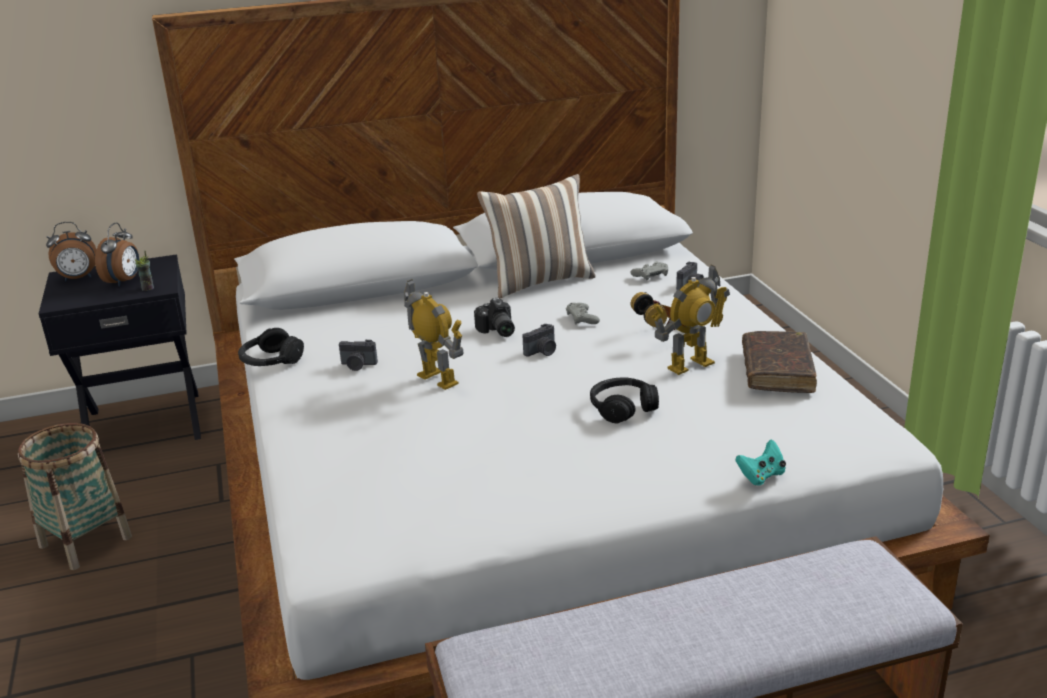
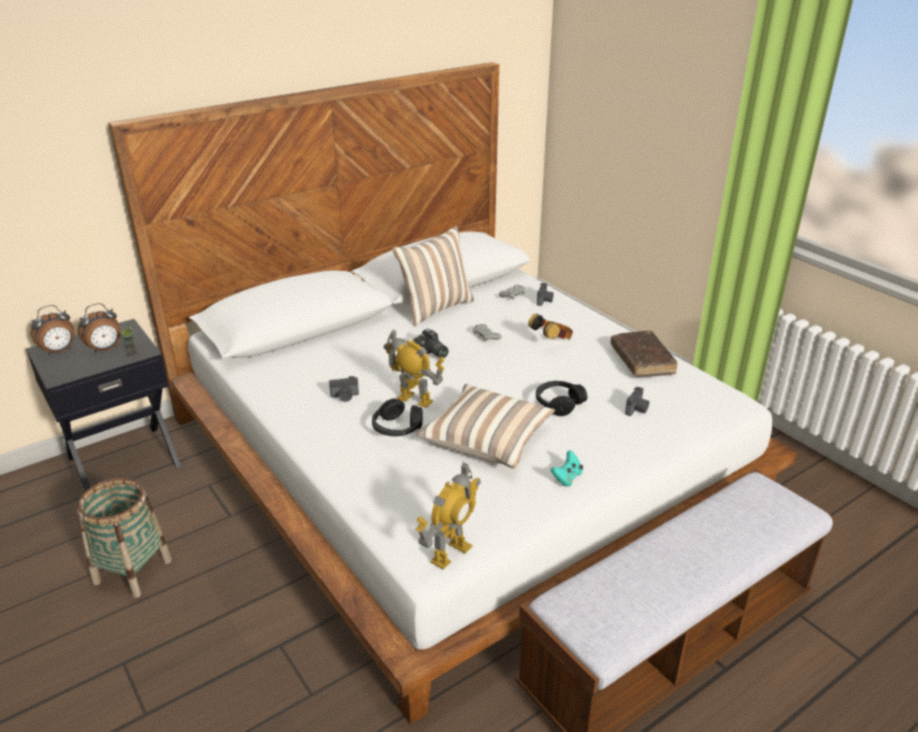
camera: 20 degrees left, 5 degrees up
(124, 281) = (105, 349): alarm clock -> alarm clock turned 60 degrees clockwise
(270, 361) = (270, 402): black headphones -> black headphones (397, 428)
(498, 437) = (487, 440): none -> pillow
(542, 352) = (476, 367): camera -> camera (637, 410)
(690, 365) = (583, 363): toy robot -> toy robot (450, 553)
(761, 476) = (678, 440): turquoise game controller -> turquoise game controller (567, 478)

